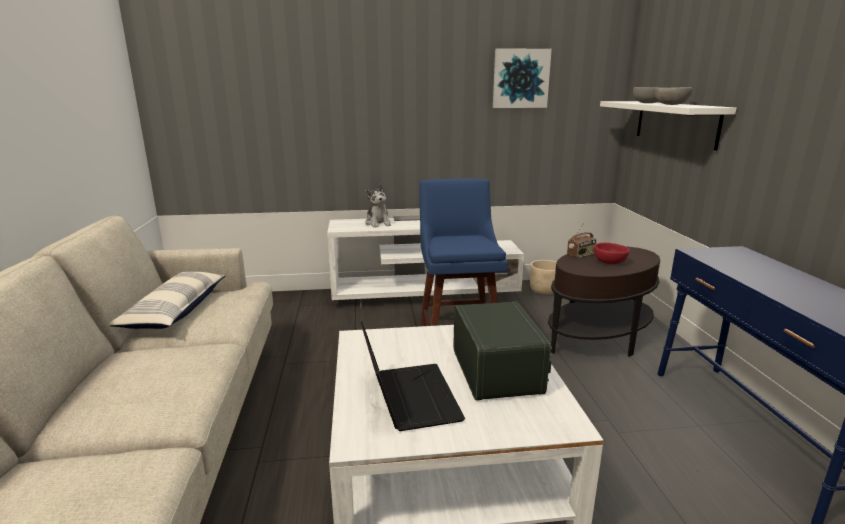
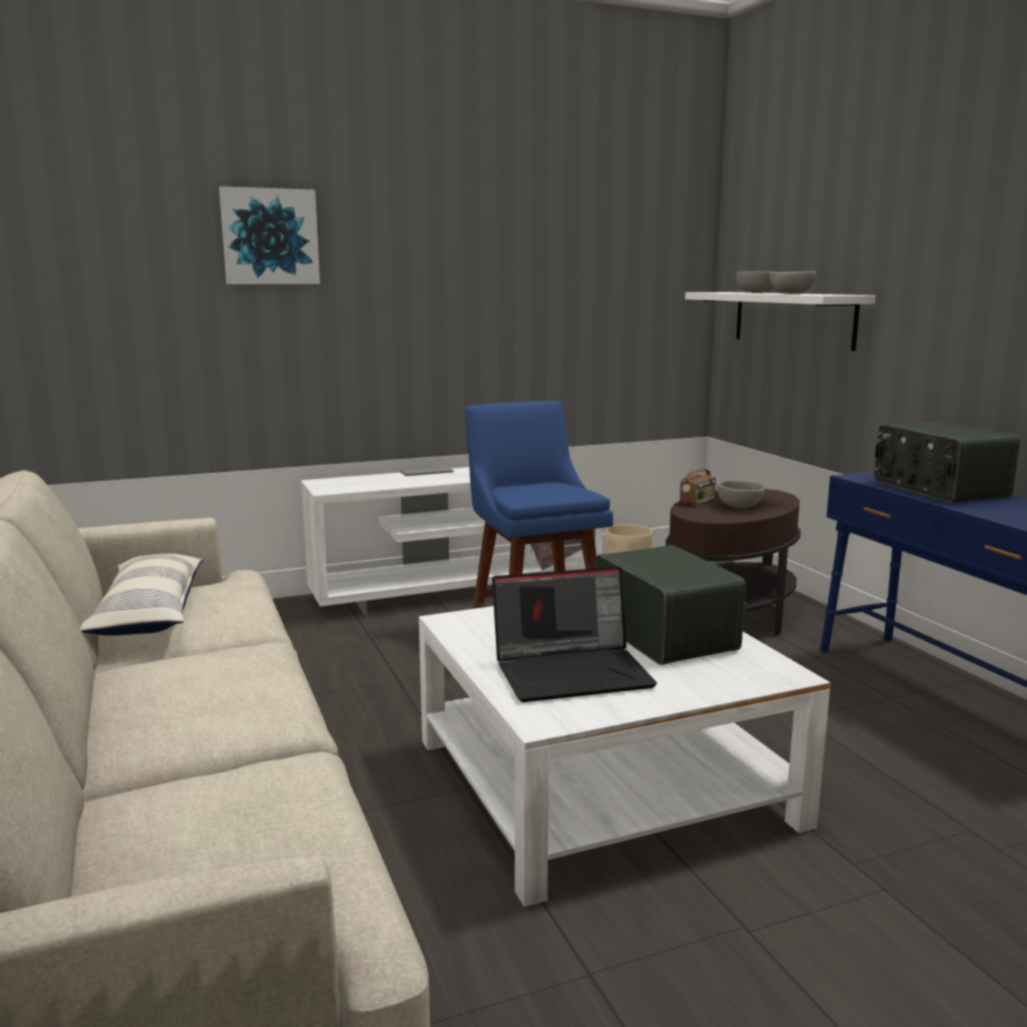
camera: 15 degrees left, 5 degrees down
(378, 223) = (384, 480): plush toy -> none
(408, 397) = (573, 672): laptop -> laptop turned 105 degrees clockwise
(520, 78) = (575, 261): picture -> picture (270, 237)
(608, 262) = (738, 506): red bowl -> grey bowl
(760, 270) = (938, 489): none -> radio

